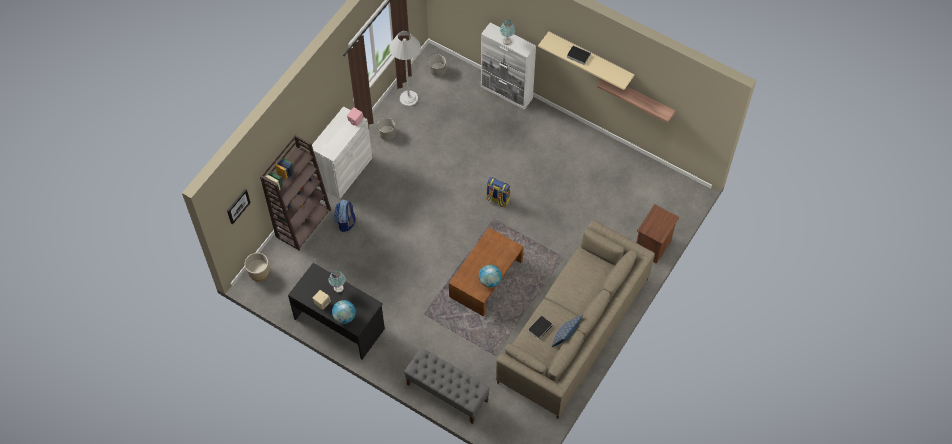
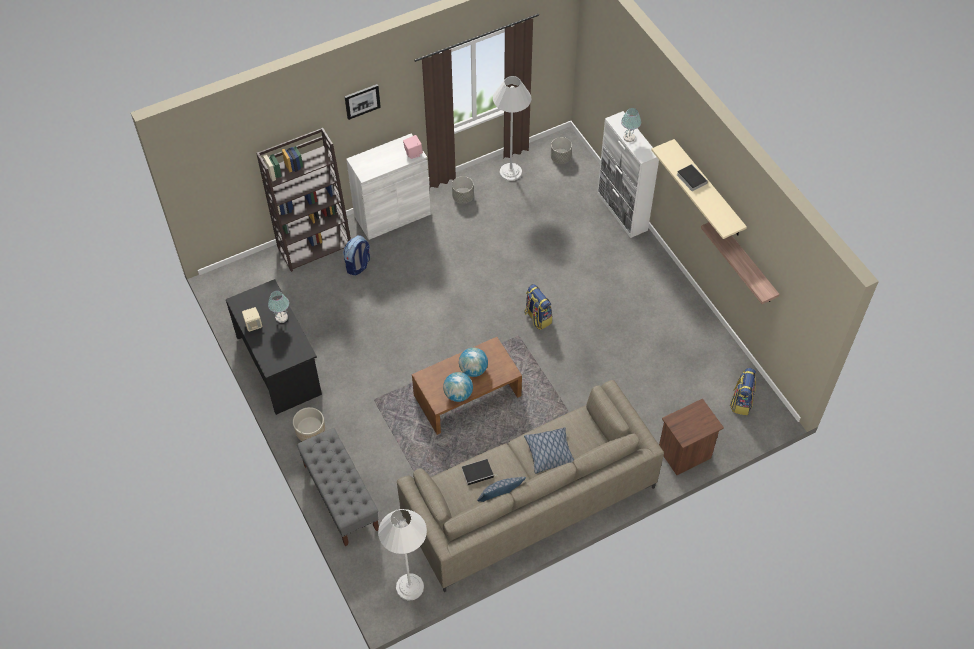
camera: 30 degrees right, 5 degrees down
(238, 206) = (217, 174): picture -> picture (362, 101)
(259, 273) = (235, 275): beige planter -> beige planter (311, 435)
(344, 317) = (266, 350): globe -> globe (473, 370)
(533, 427) = (409, 587): none -> white floor lamp
(578, 290) = (550, 453): none -> pillow
(667, 192) = (741, 402): none -> backpack

